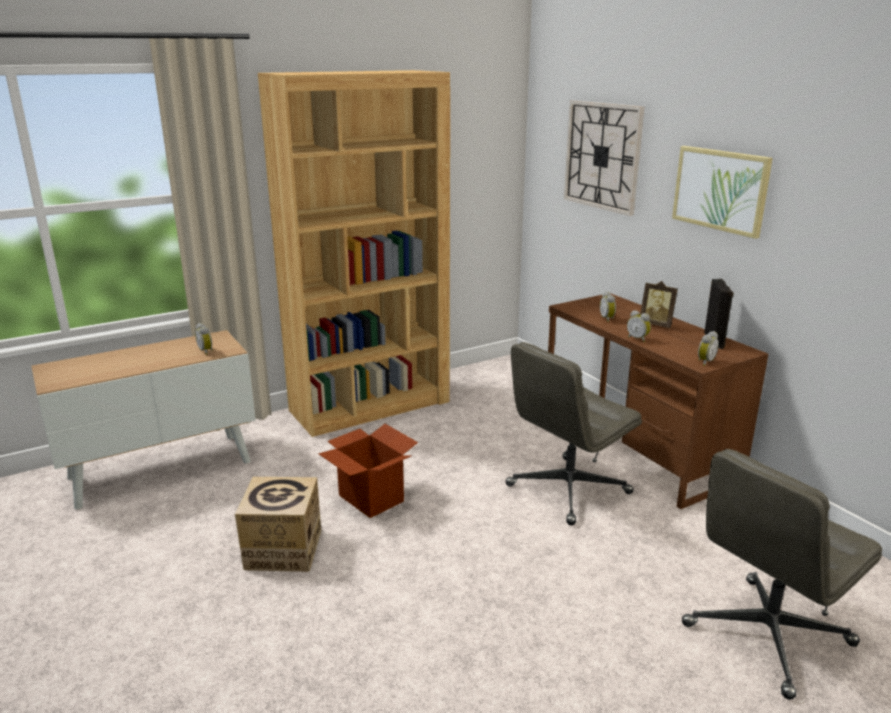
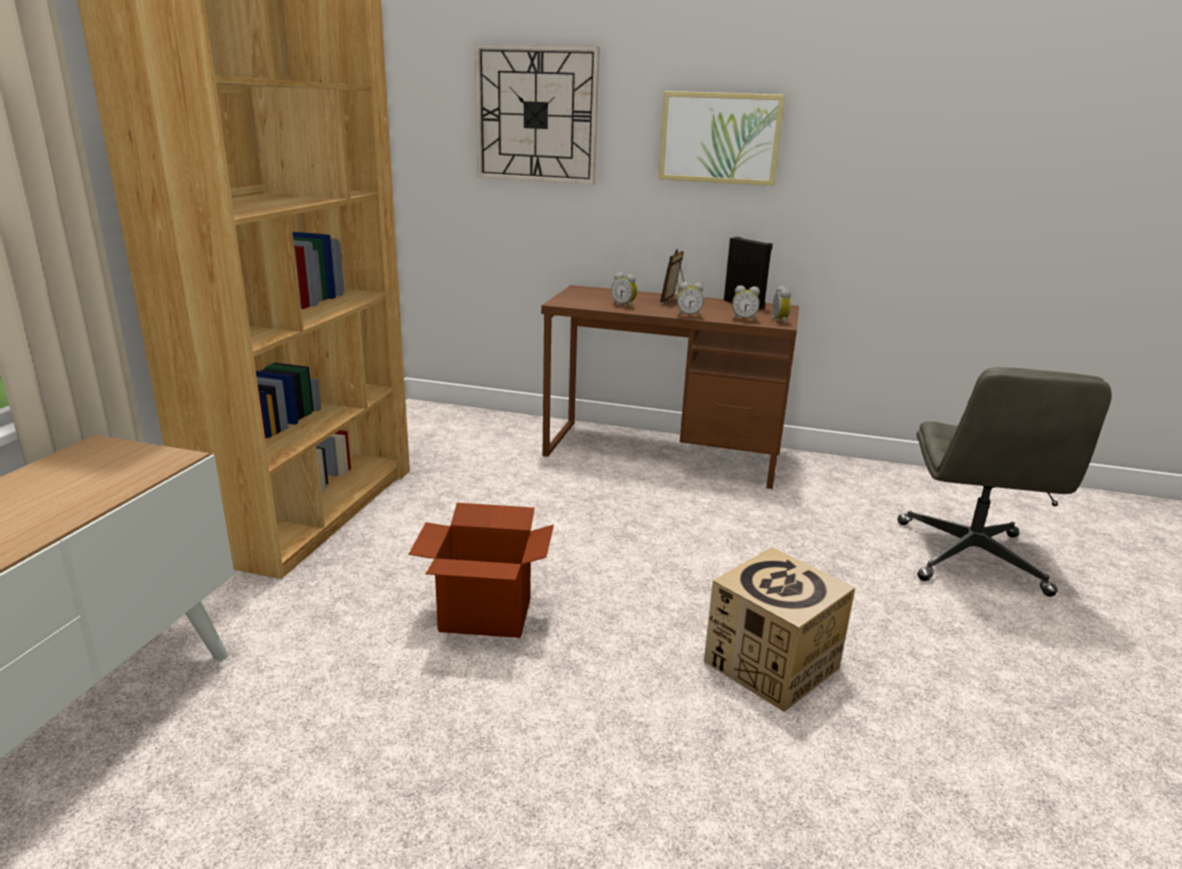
camera: 45 degrees left, 0 degrees up
(206, 351) = (123, 472): alarm clock -> alarm clock (743, 319)
(283, 550) = (471, 739): cardboard box -> cardboard box (771, 665)
(567, 490) = (667, 512): grey office chair -> none
(657, 324) = (674, 302): picture frame -> picture frame turned 120 degrees clockwise

